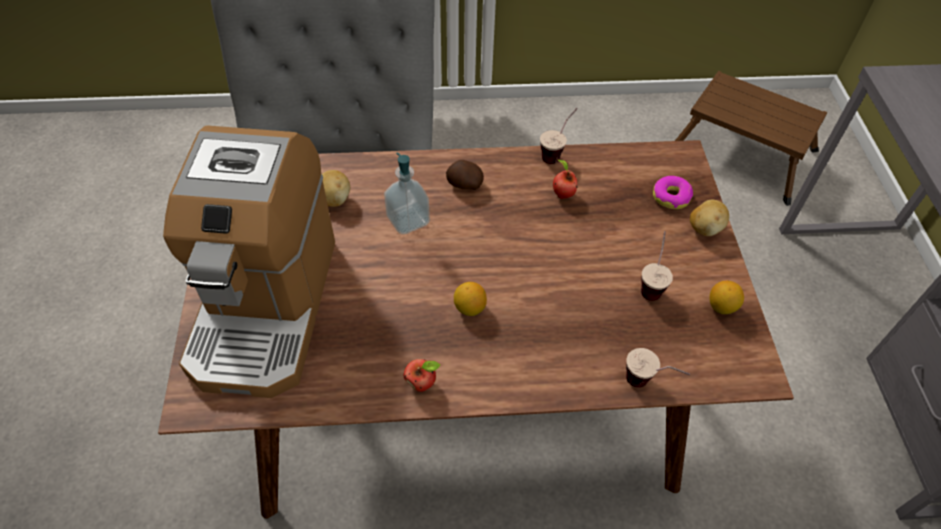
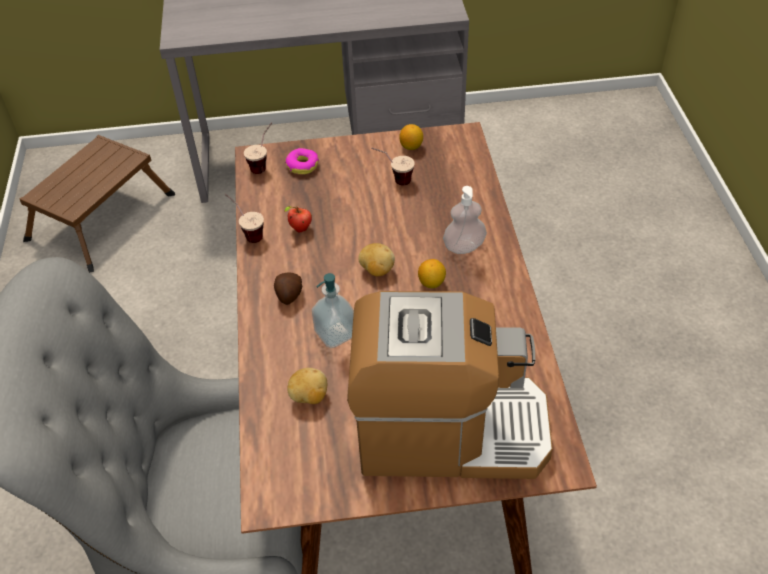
camera: 90 degrees left, 5 degrees down
(422, 383) = (509, 307): apple -> none
(528, 347) = (464, 247): none -> soap dispenser
(648, 385) = (484, 184): cup -> cup (264, 164)
(705, 228) = (336, 149): potato -> potato (376, 270)

